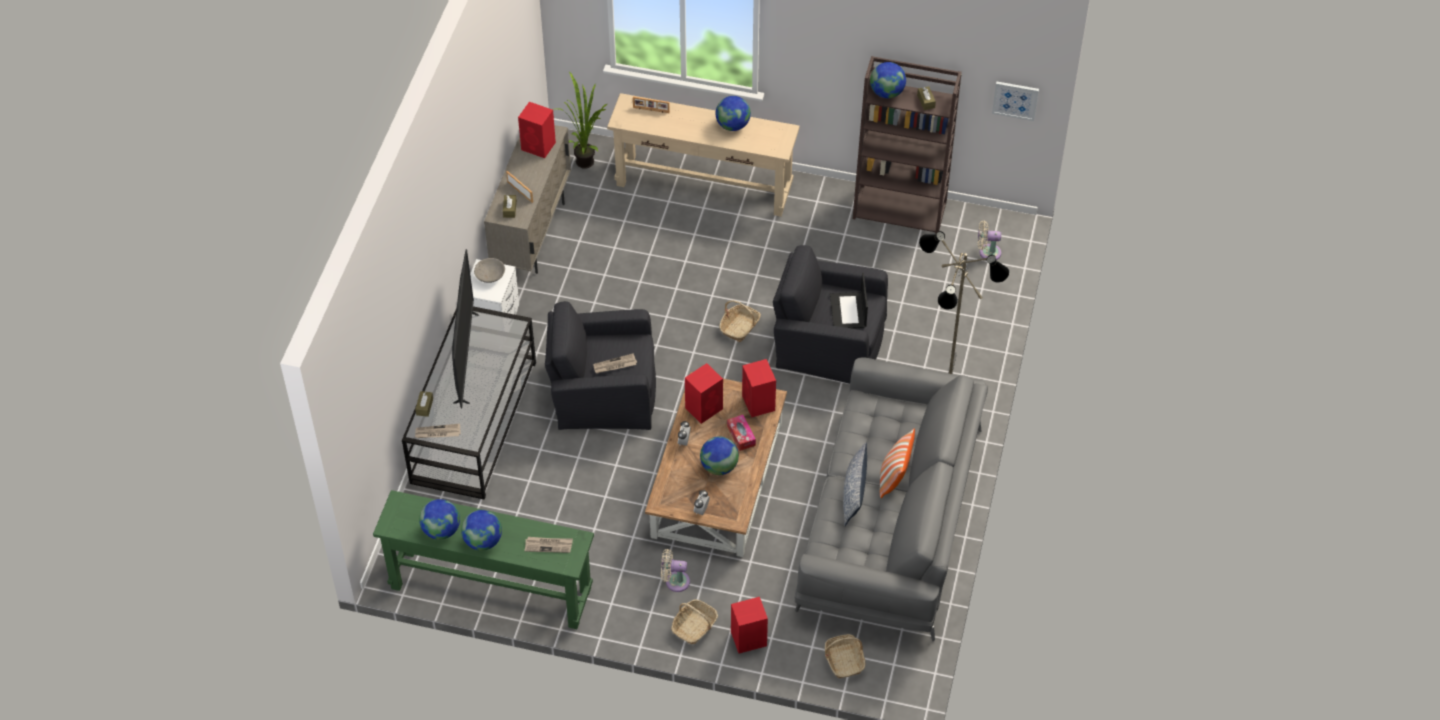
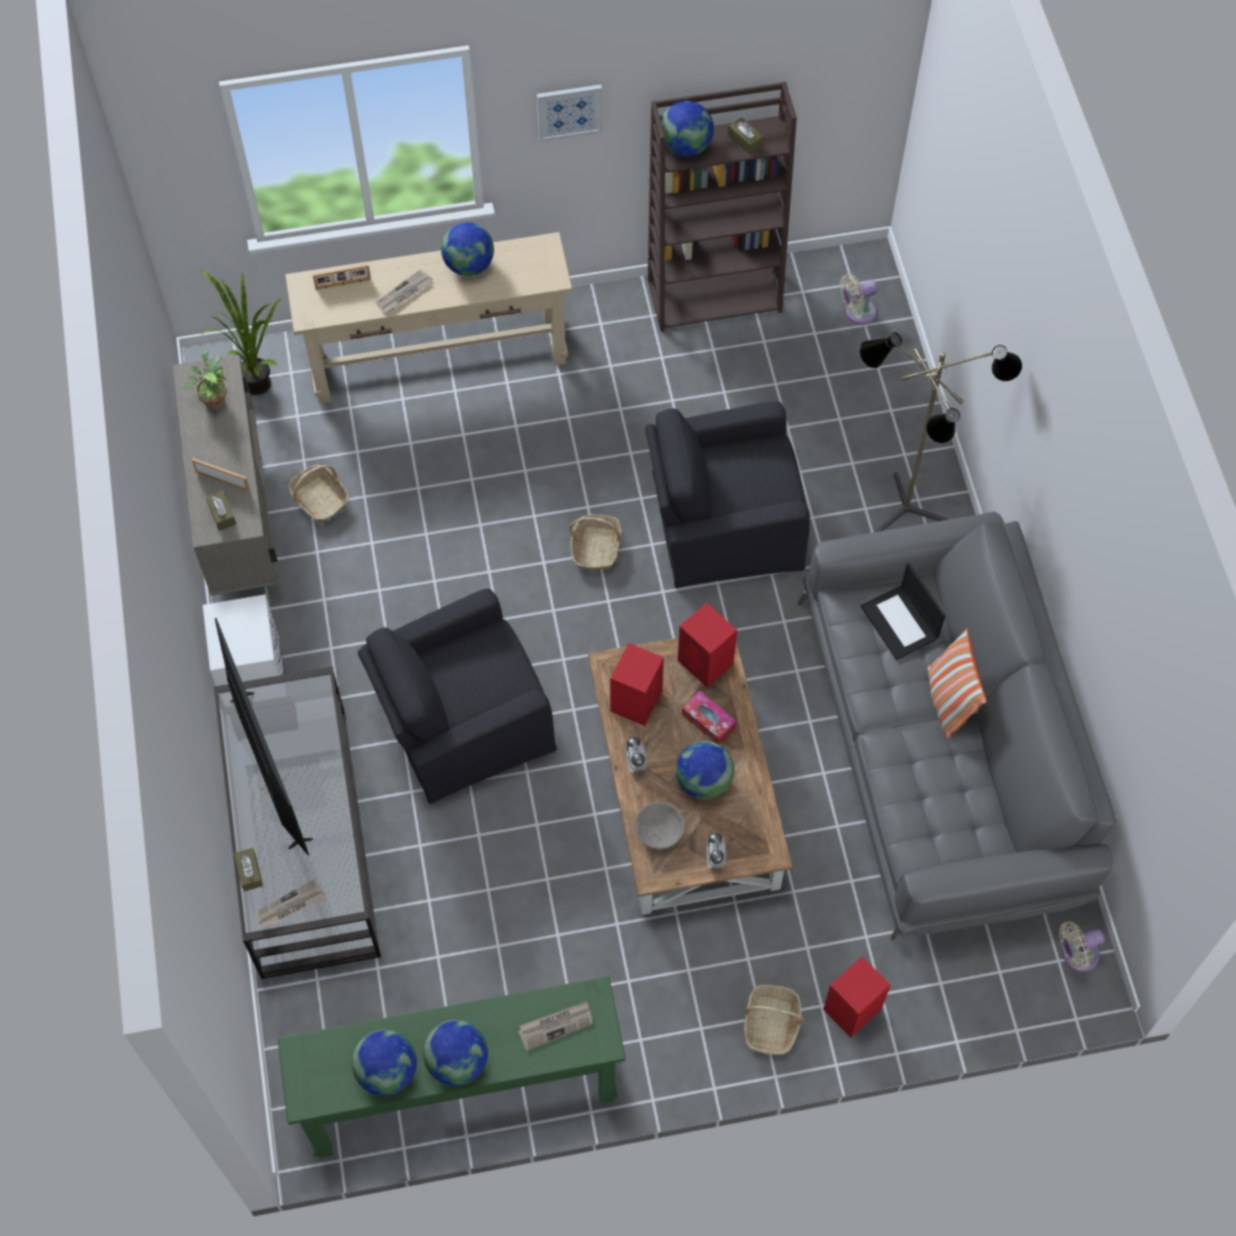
camera: 25 degrees left, 10 degrees up
(490, 275) = (236, 623): grey bowl -> grey bowl (659, 830)
(539, 146) = (213, 399): red speaker -> potted plant
(614, 365) = (481, 687): newspaper -> newspaper (404, 293)
(674, 581) = (708, 966): beige fan -> beige fan (1076, 955)
(844, 660) = (992, 984): basket -> basket (320, 499)
(848, 311) = (753, 477): laptop -> laptop (900, 623)
(854, 493) = (909, 746): pillow -> none
(1015, 100) = (862, 95): picture -> picture (569, 111)

